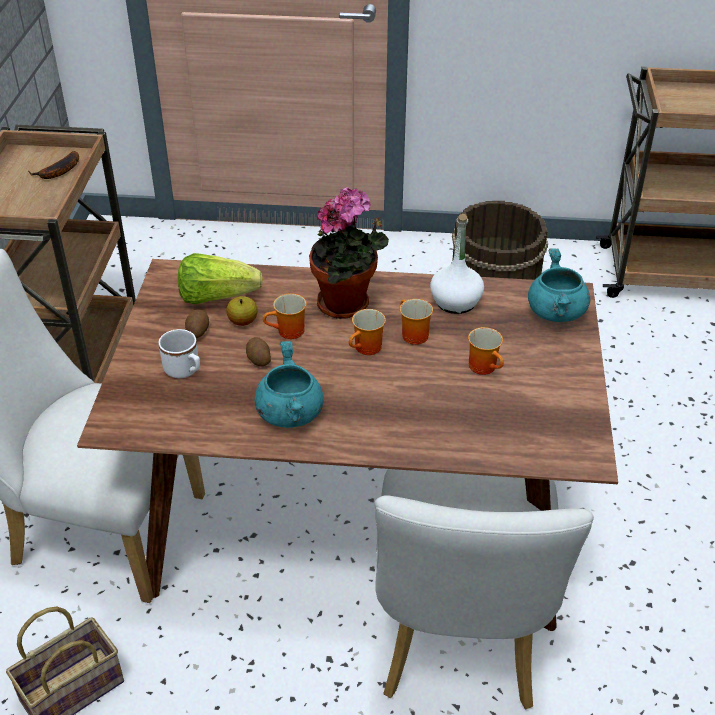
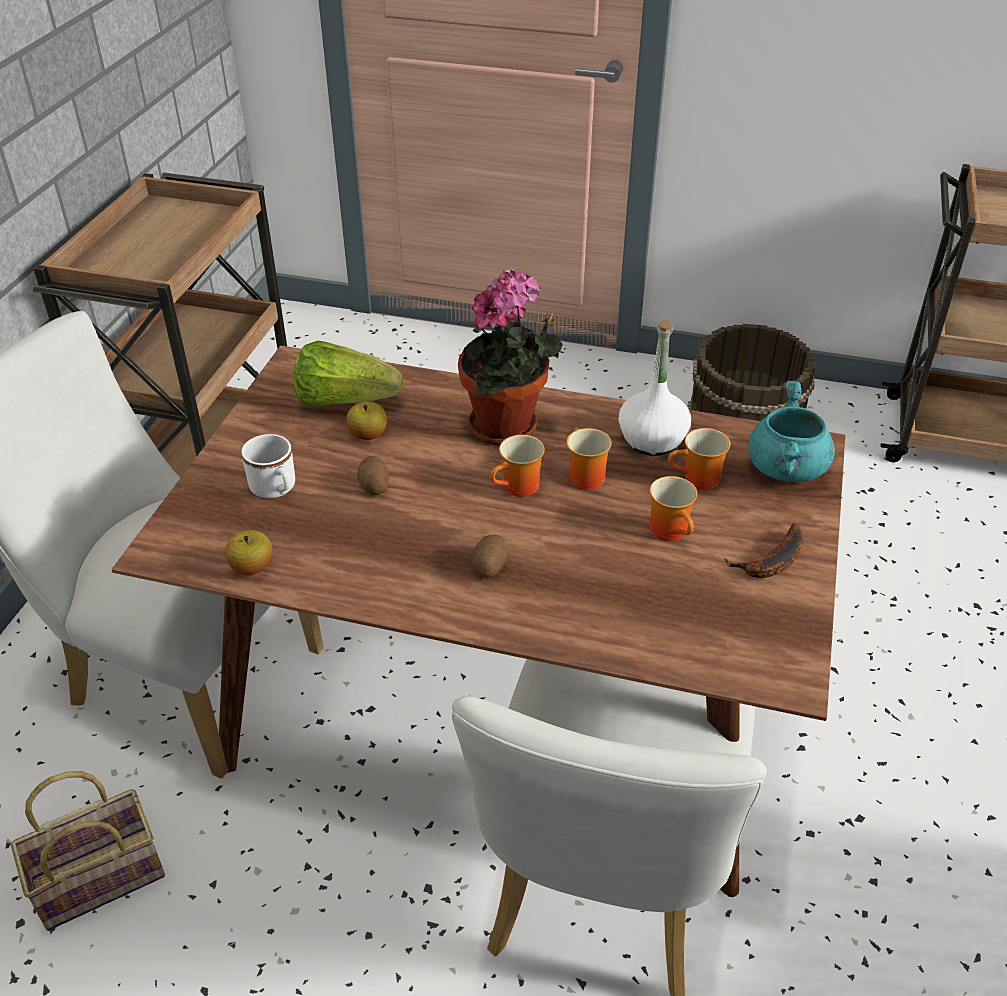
camera: 10 degrees right, 0 degrees up
(58, 172) = (196, 231): banana -> banana (772, 563)
(185, 430) = (252, 567): none -> apple
(197, 331) = (307, 441): potato -> potato (489, 566)
(288, 333) = (422, 456): mug -> mug (698, 481)
(289, 413) = (393, 562): turquoise cooking pot -> none

